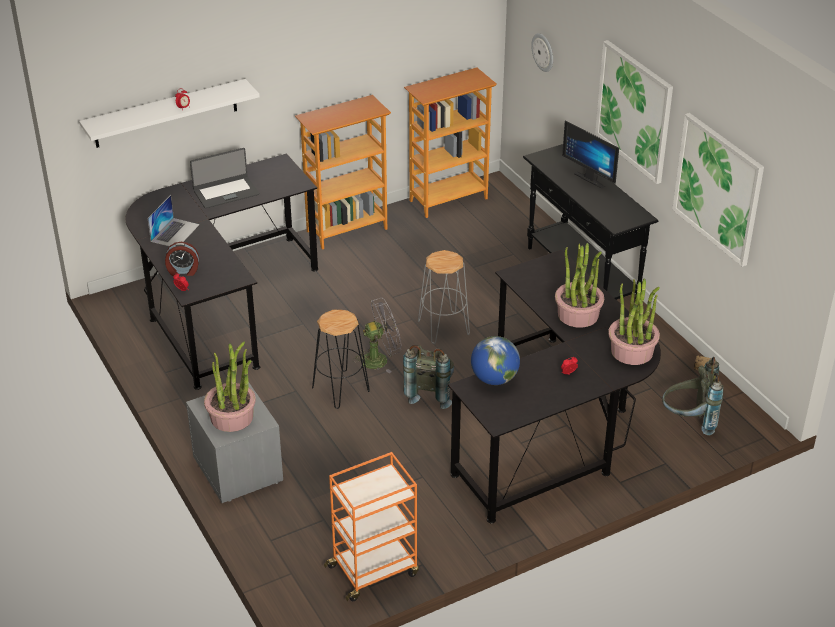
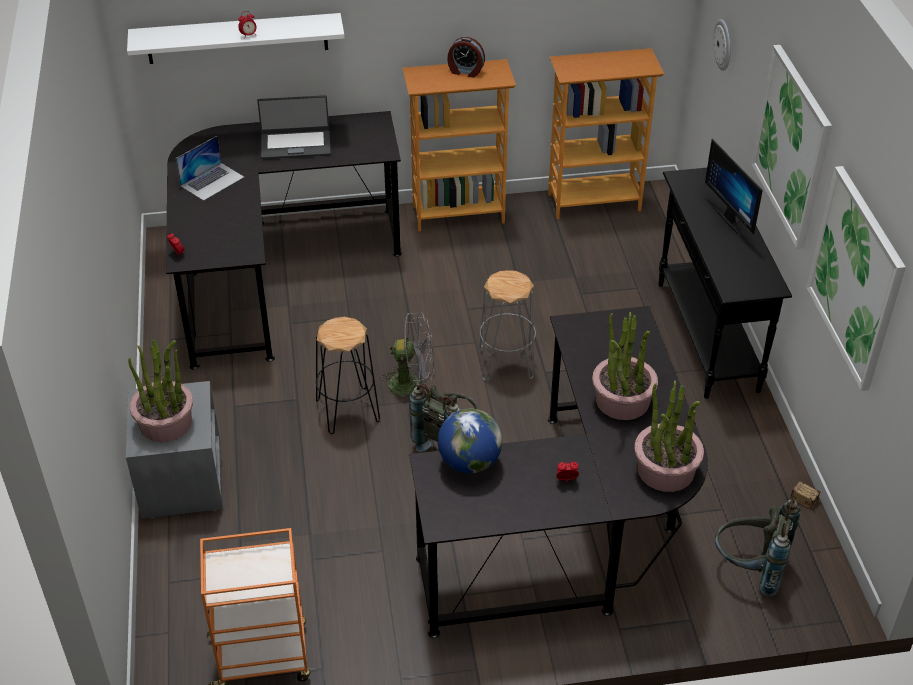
camera: 20 degrees right, 5 degrees up
(183, 271) = (193, 230): alarm clock -> alarm clock (465, 71)

